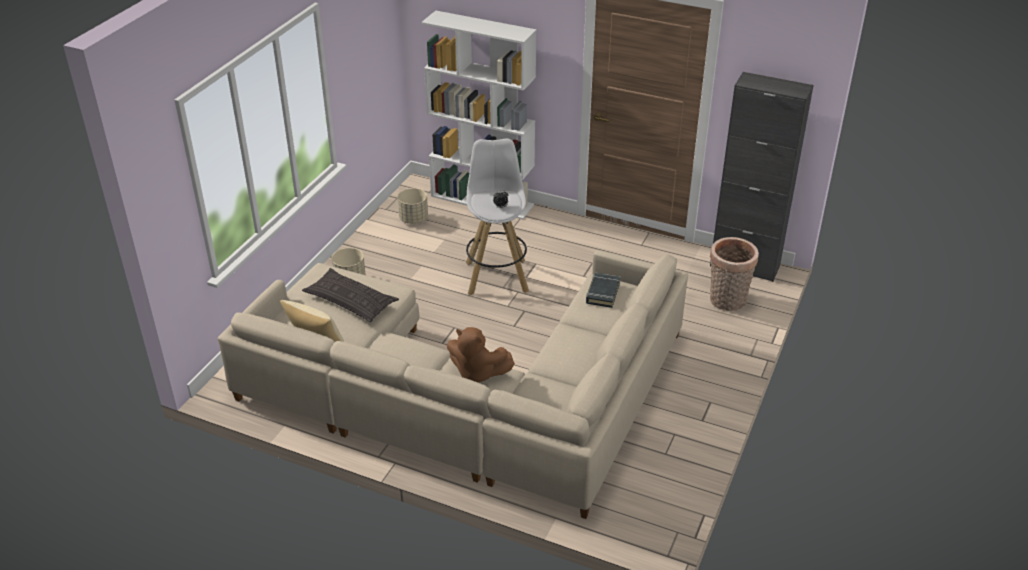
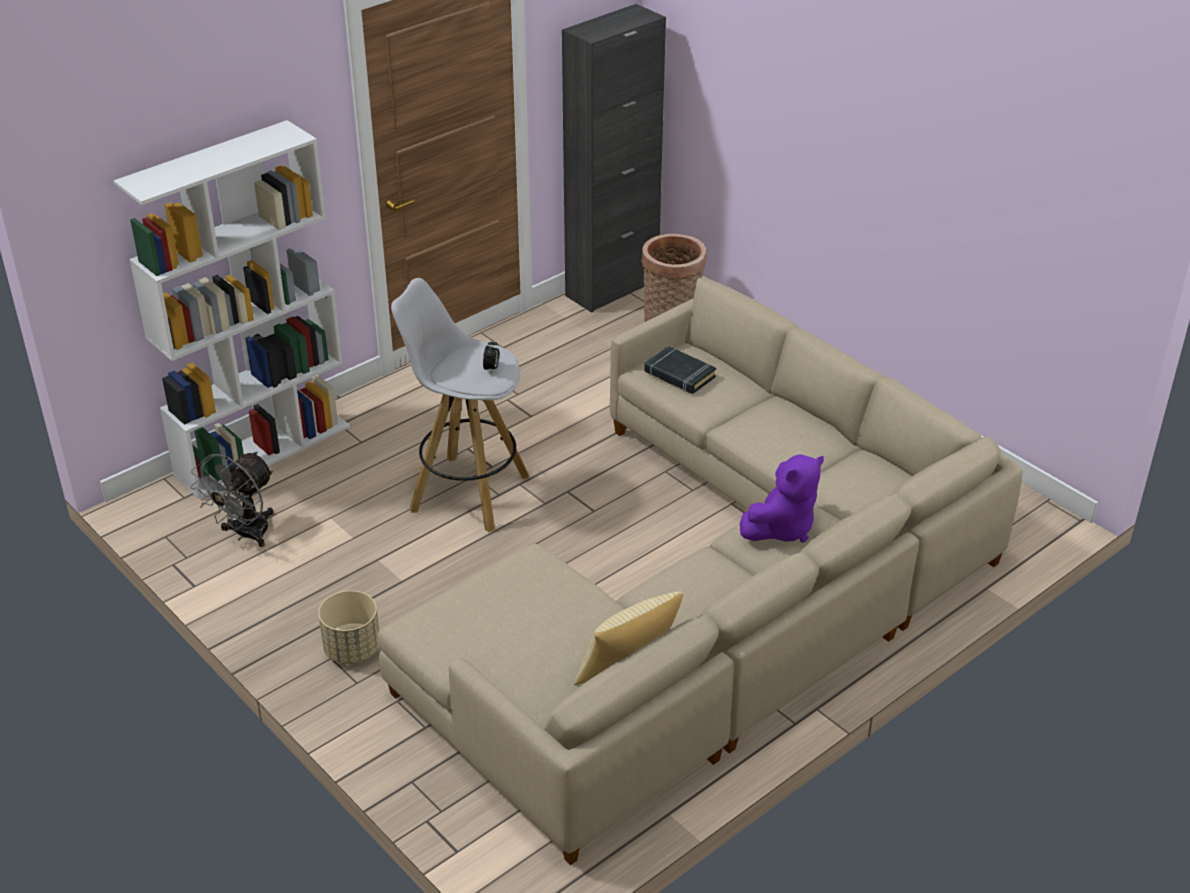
camera: 65 degrees left, 0 degrees up
(350, 301) = (529, 610): pillow -> none
(413, 219) = (245, 534): beige planter -> grey fan
(477, 373) = (782, 528): brown plush toy -> purple plush toy

